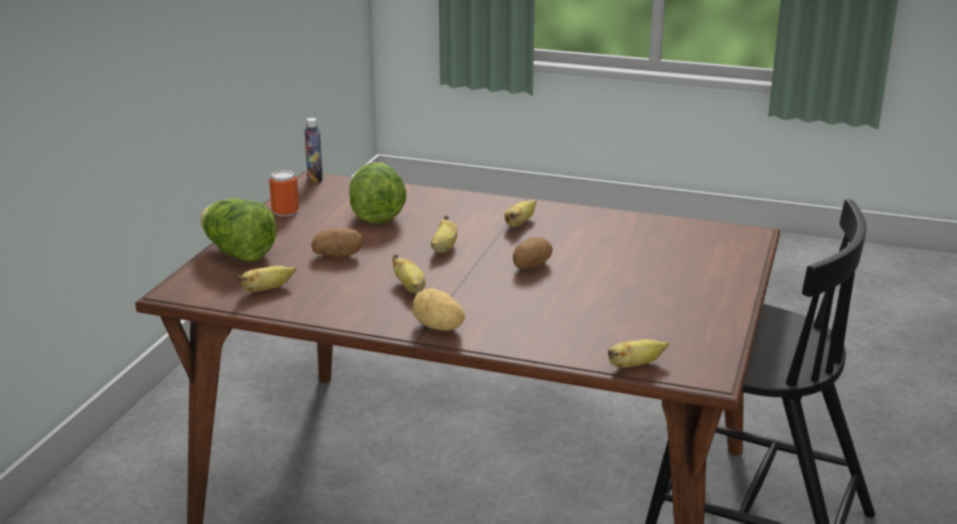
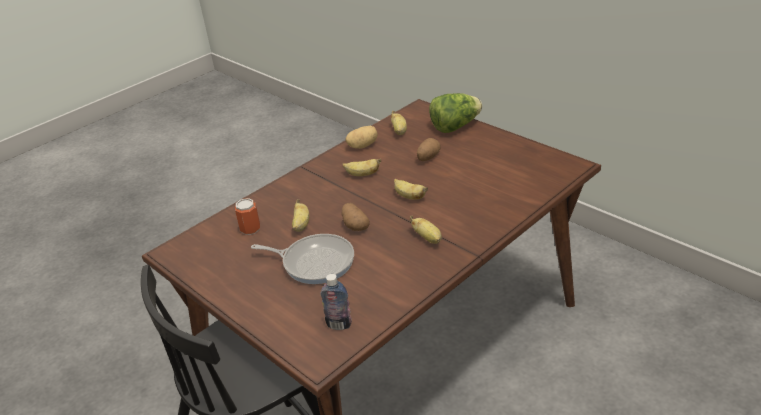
camera: 120 degrees right, 10 degrees up
(285, 211) = (514, 147): can -> can (250, 229)
(315, 179) = (574, 165): bottle -> bottle (339, 325)
(376, 214) = (487, 180): lettuce -> none
(438, 327) = (308, 175): potato -> potato (362, 146)
(621, 271) = (315, 262): none -> frying pan
(635, 365) = (205, 229): banana -> banana (301, 225)

